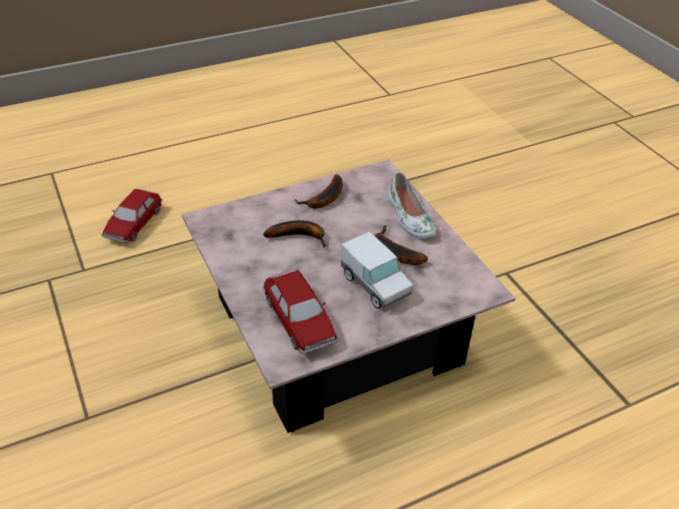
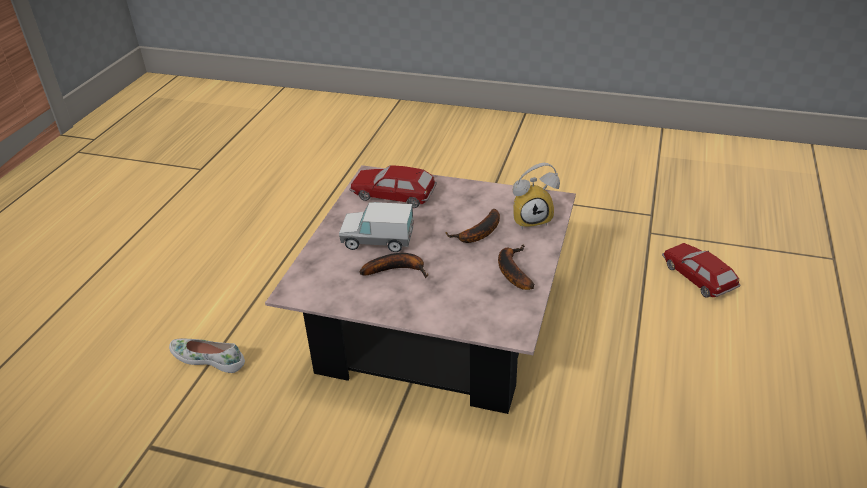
camera: 135 degrees right, 5 degrees down
(247, 219) = (532, 219): none -> alarm clock
(409, 217) = (425, 305): white shoe -> white shoe (208, 358)

